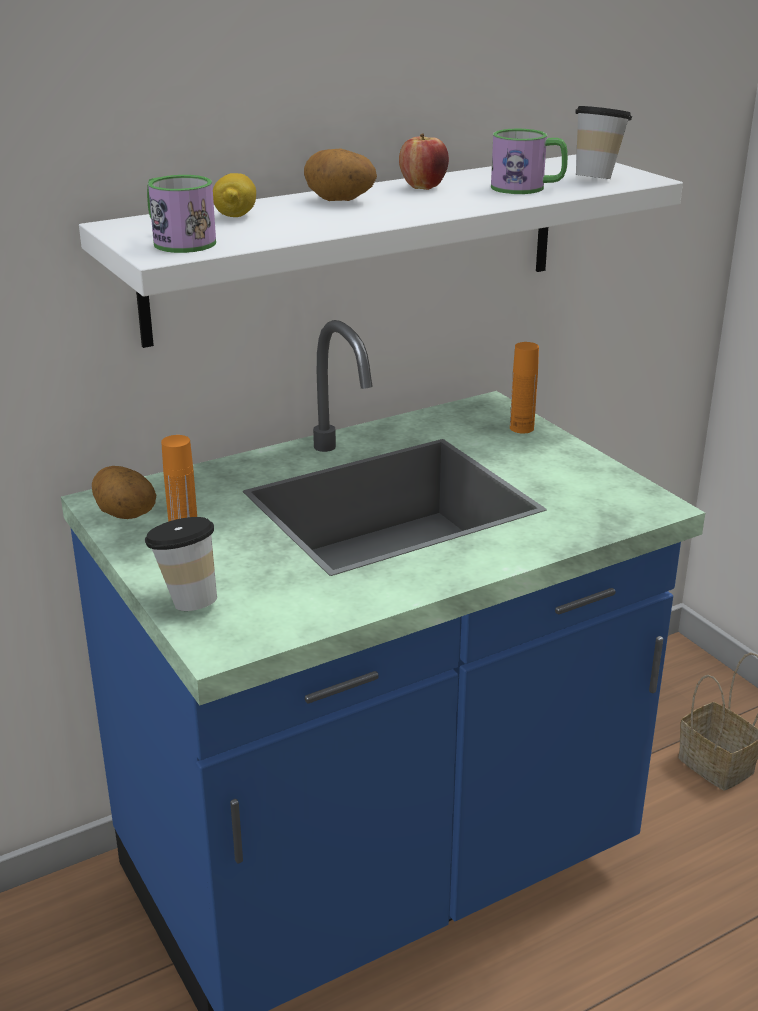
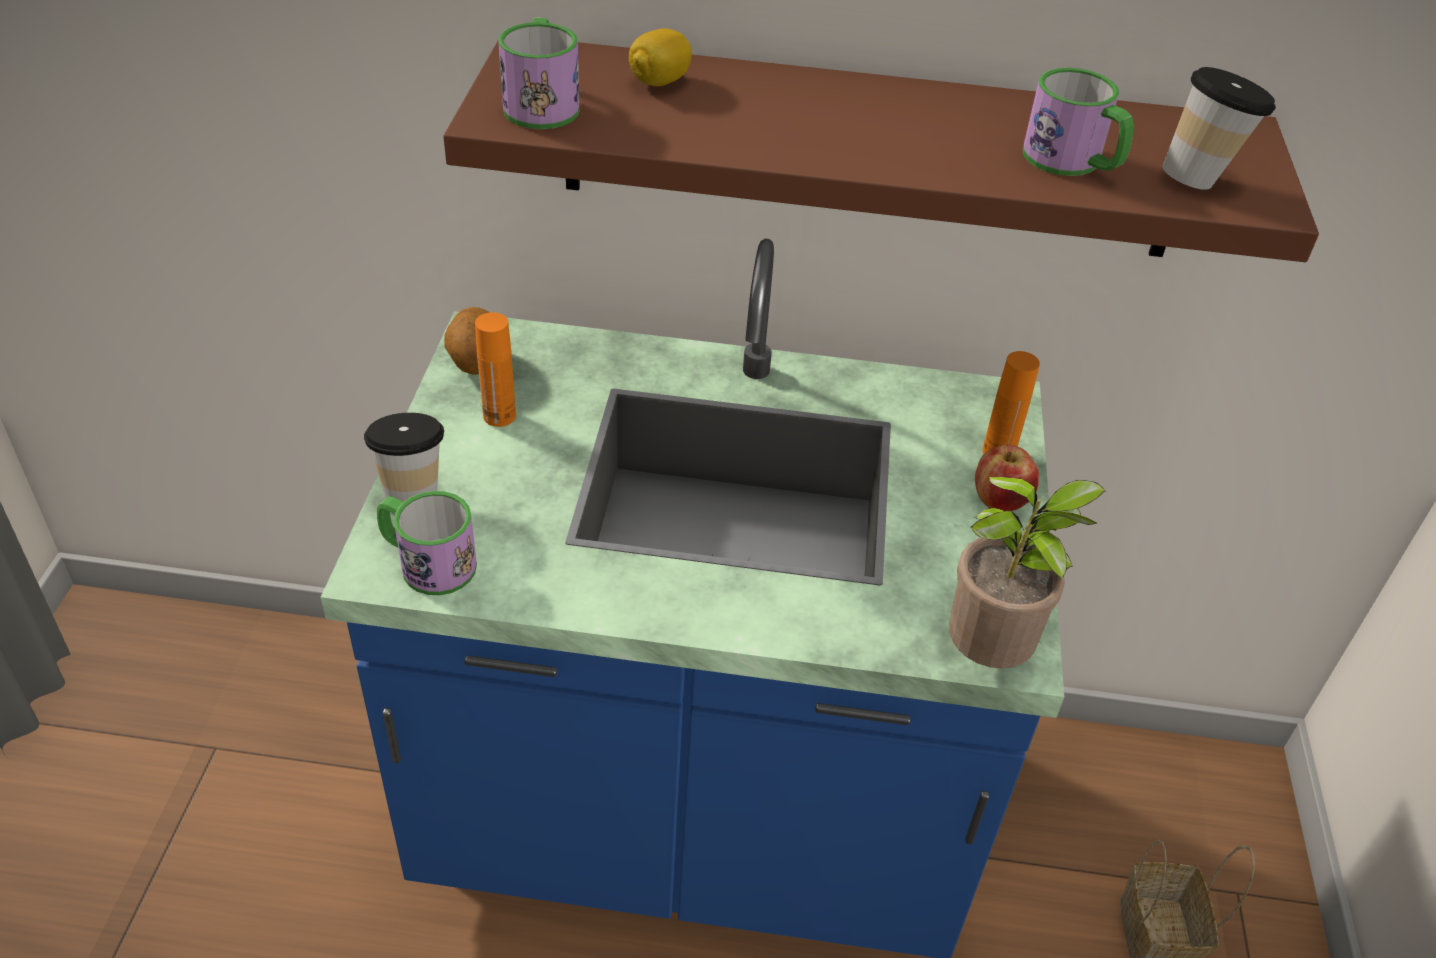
camera: 35 degrees right, 15 degrees up
(249, 626) = (427, 562): none -> mug
(339, 201) = (808, 98): potato -> none
(359, 246) = (870, 150): white shelf -> brown shelf
(423, 187) = (944, 110): apple -> apple (1000, 502)
(648, 513) = (991, 657): none -> potted plant

